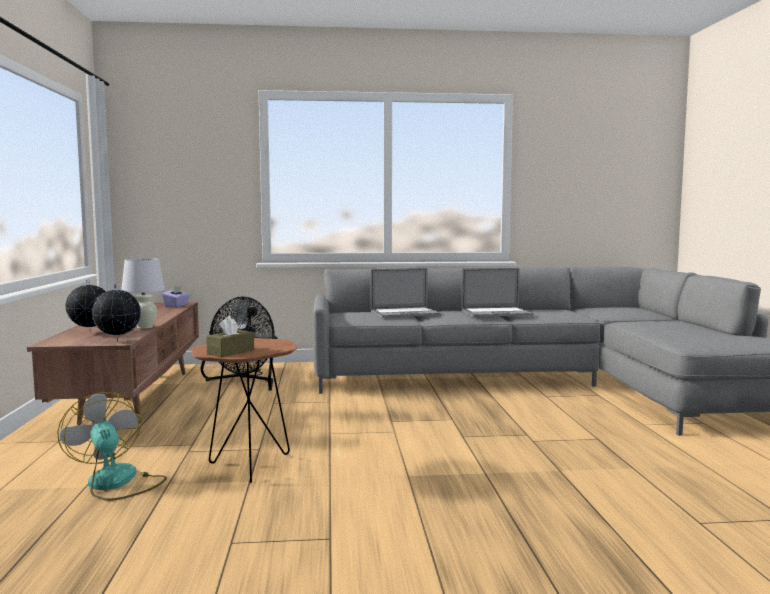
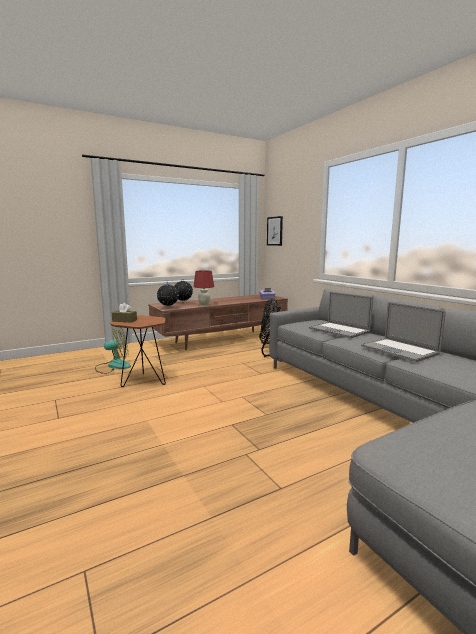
camera: 65 degrees right, 5 degrees up
(116, 483) = (113, 366): fan -> fan turned 45 degrees clockwise
(139, 187) = (275, 231): none -> picture
(144, 327) = (204, 305): white table lamp -> red table lamp

